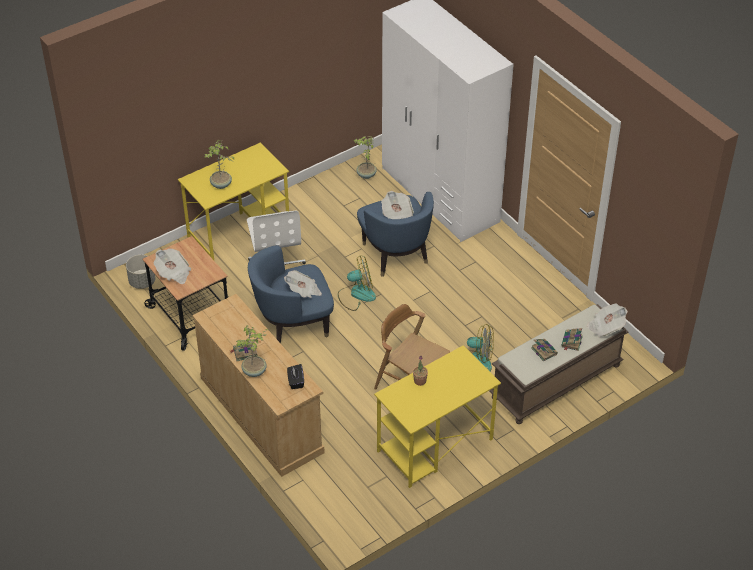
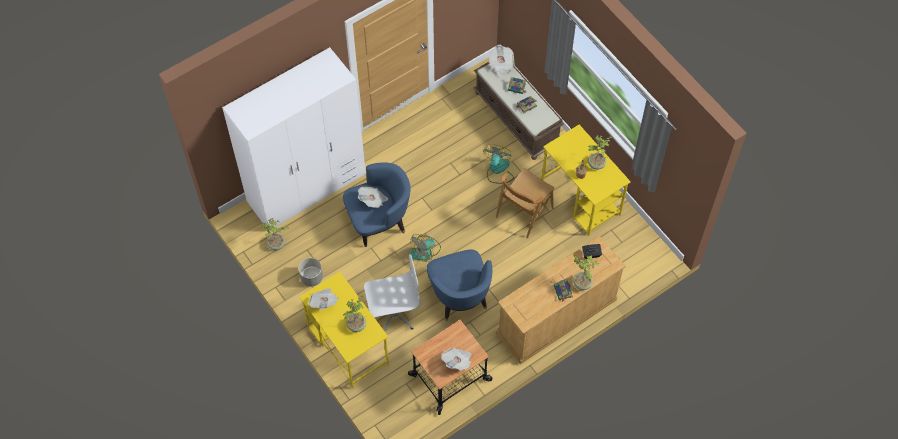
camera: 90 degrees left, 15 degrees up
(142, 282) = (408, 421): grey planter -> grey planter (311, 277)
(303, 291) = (462, 269): newspaper -> newspaper (324, 302)
(356, 294) = (425, 251): fan -> fan turned 120 degrees counterclockwise
(437, 398) = (596, 164): none -> potted plant

